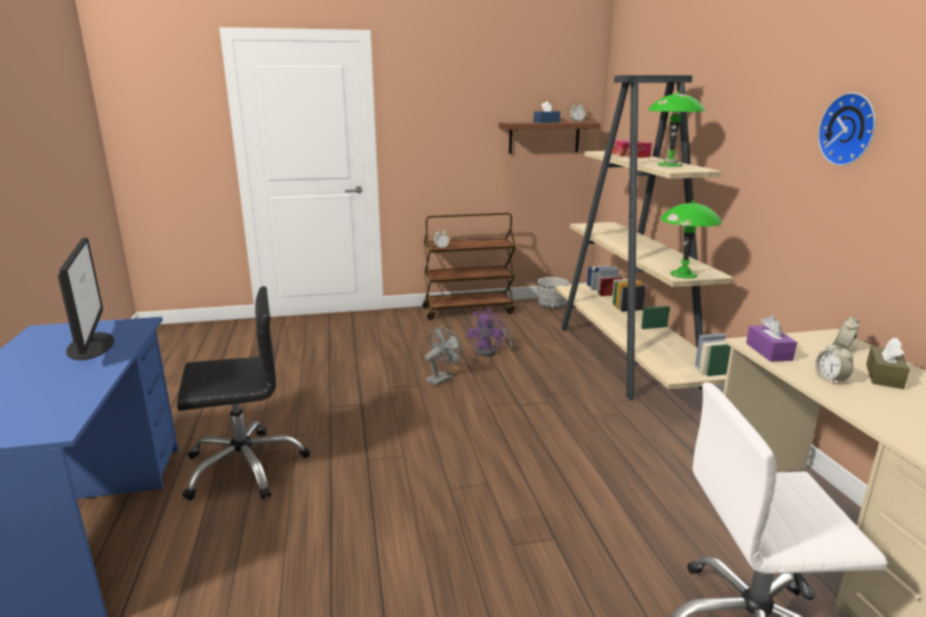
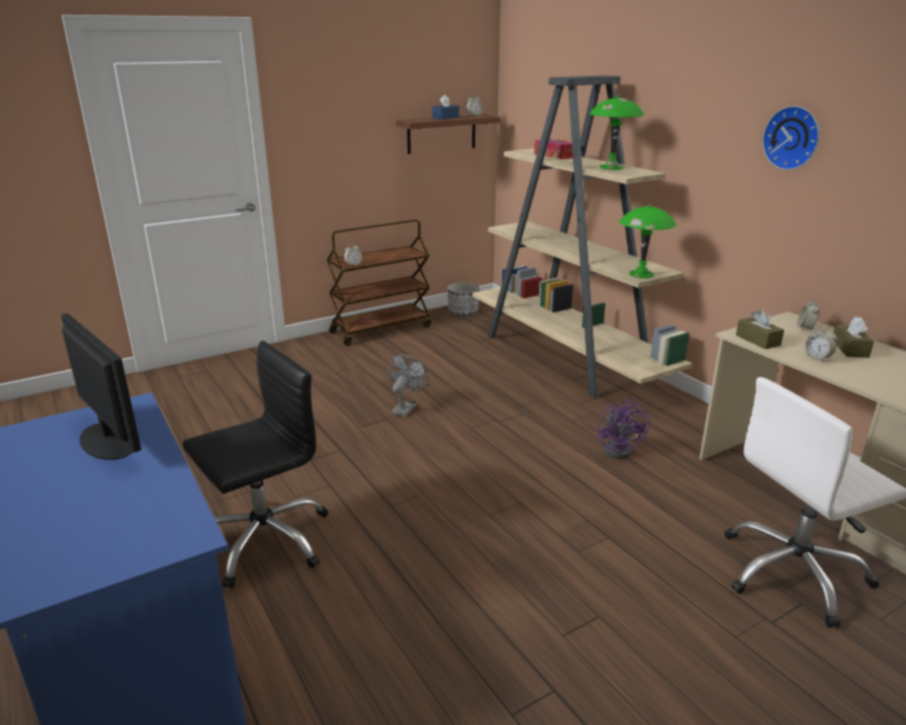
camera: 20 degrees left, 5 degrees up
(490, 351) = (434, 371): purple fan -> purple fan (620, 449)
(768, 351) = (757, 340): purple tissue box -> brown tissue box

